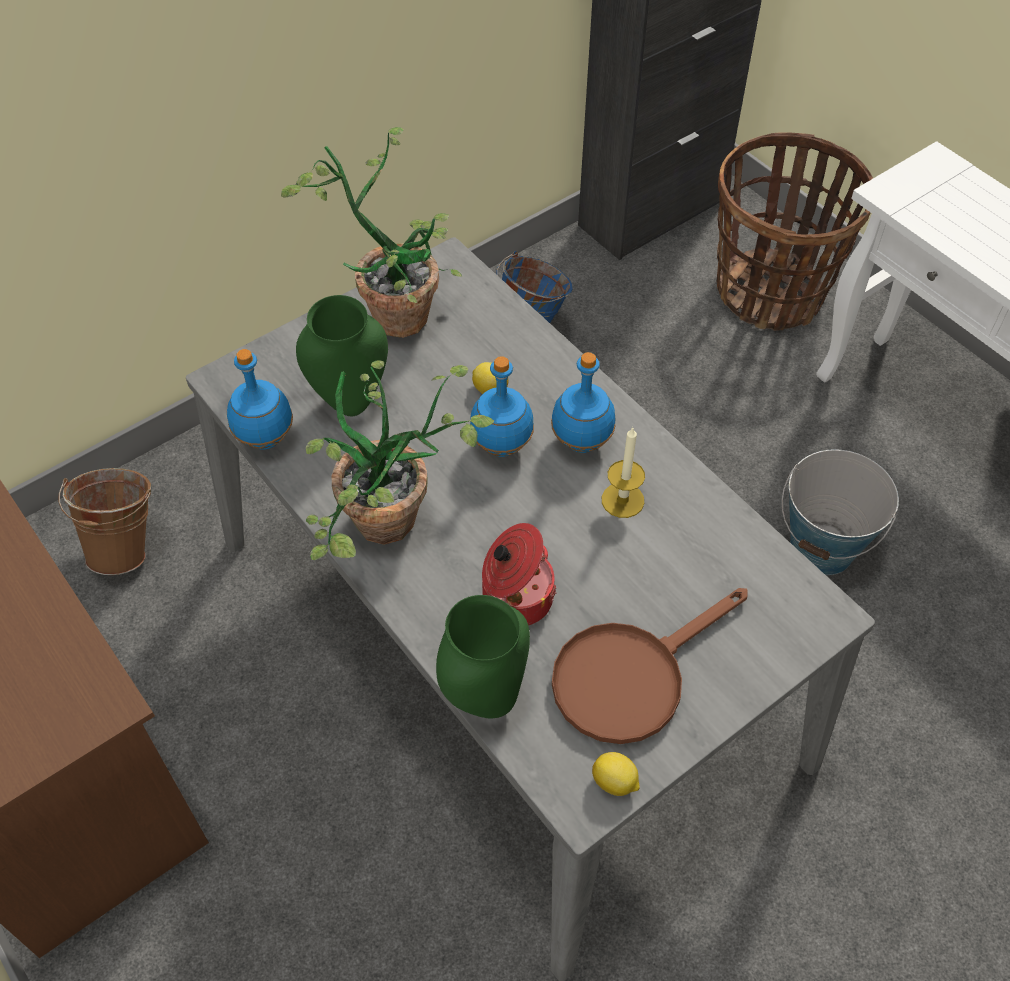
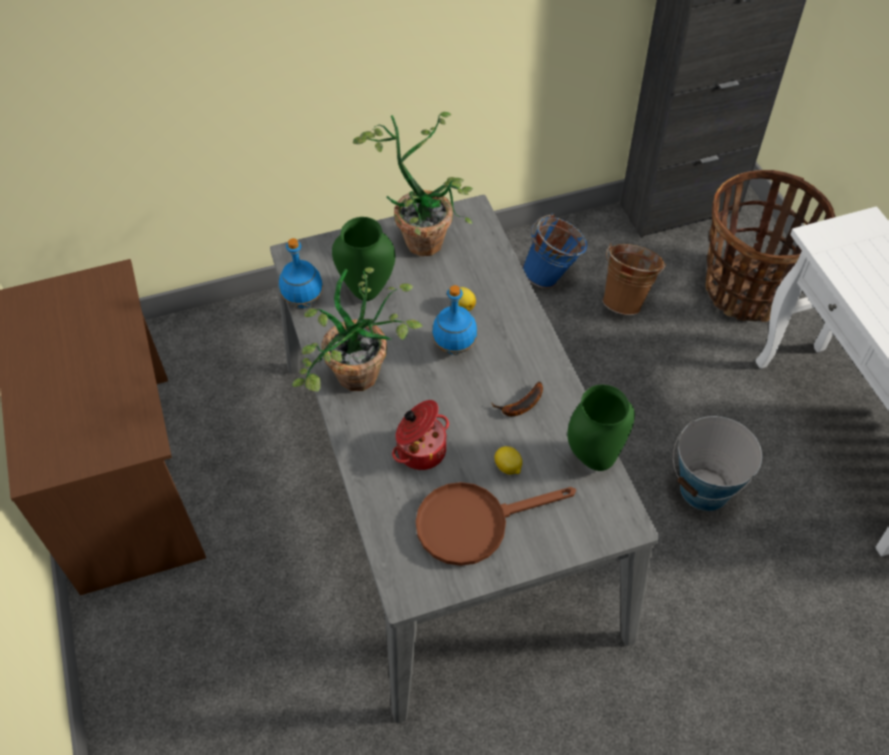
camera: 20 degrees right, 0 degrees up
(127, 546) = (224, 350): brown bucket -> brown bucket (627, 299)
(486, 700) = (373, 509): green vase -> green vase (594, 460)
(580, 442) = (509, 358): blue bottle -> none
(615, 783) = (433, 587): lemon -> lemon (508, 467)
(622, 500) = (520, 406): candle -> banana

